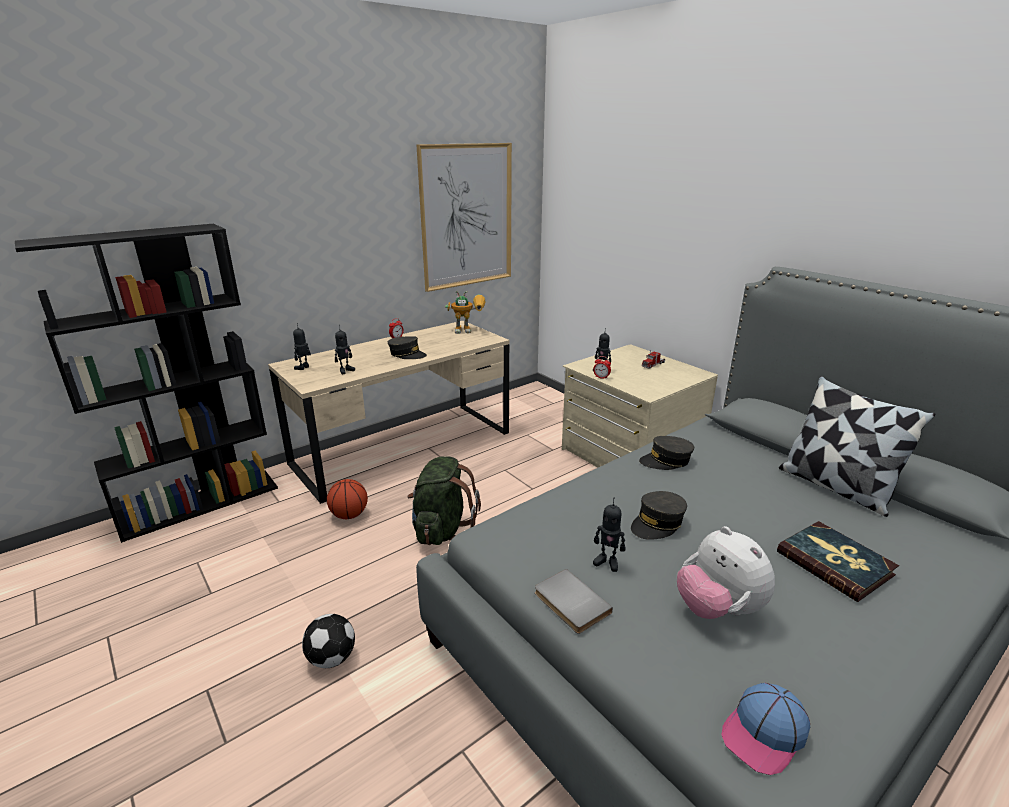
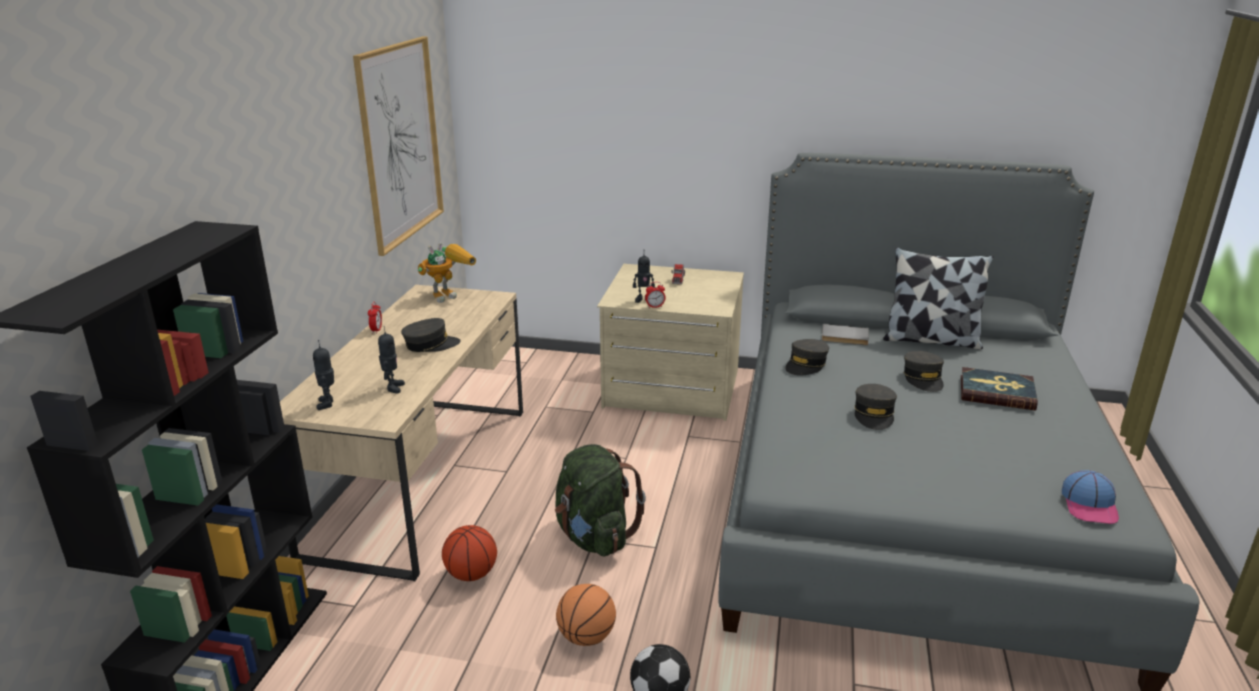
camera: 40 degrees left, 0 degrees up
(350, 590) = (586, 637): none -> basketball
(569, 603) = (904, 496): grey book -> grey book (845, 337)
(607, 562) = (884, 457): toy robot -> none
(718, 608) = (981, 452): plush toy -> none
(765, 516) = (923, 378): none -> grey cap

